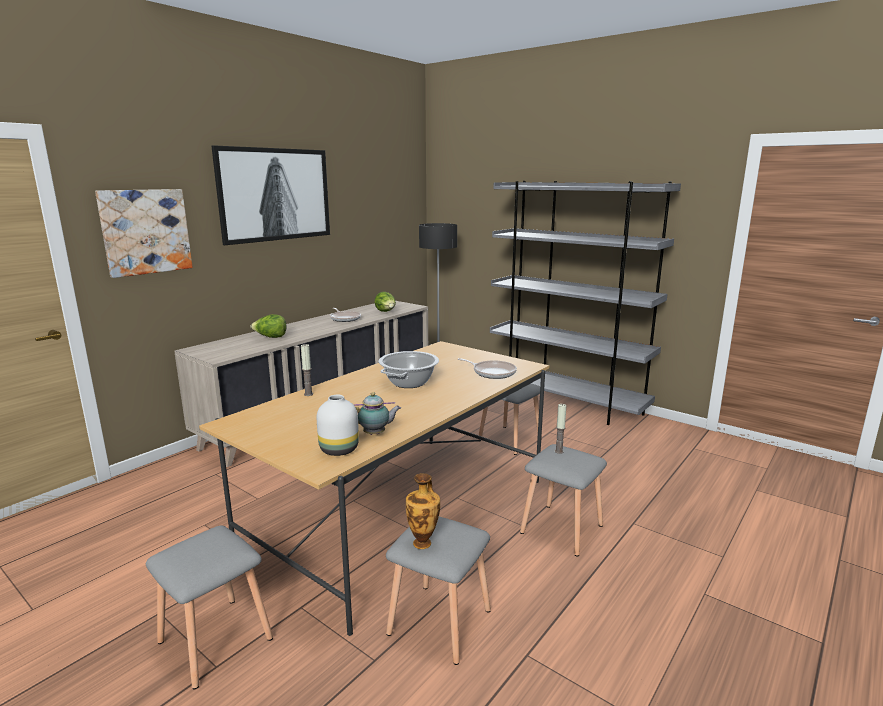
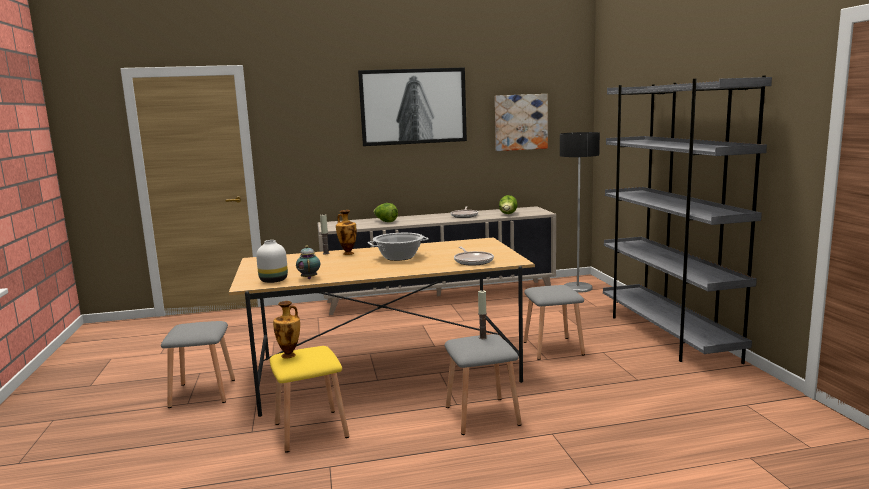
camera: 40 degrees right, 5 degrees down
(145, 231) = (303, 134): picture -> picture (520, 122)
(336, 389) = (348, 253): none -> vase
(376, 434) = (309, 278): teapot -> teapot turned 135 degrees counterclockwise
(439, 623) = (310, 431): grey stool -> yellow stool

